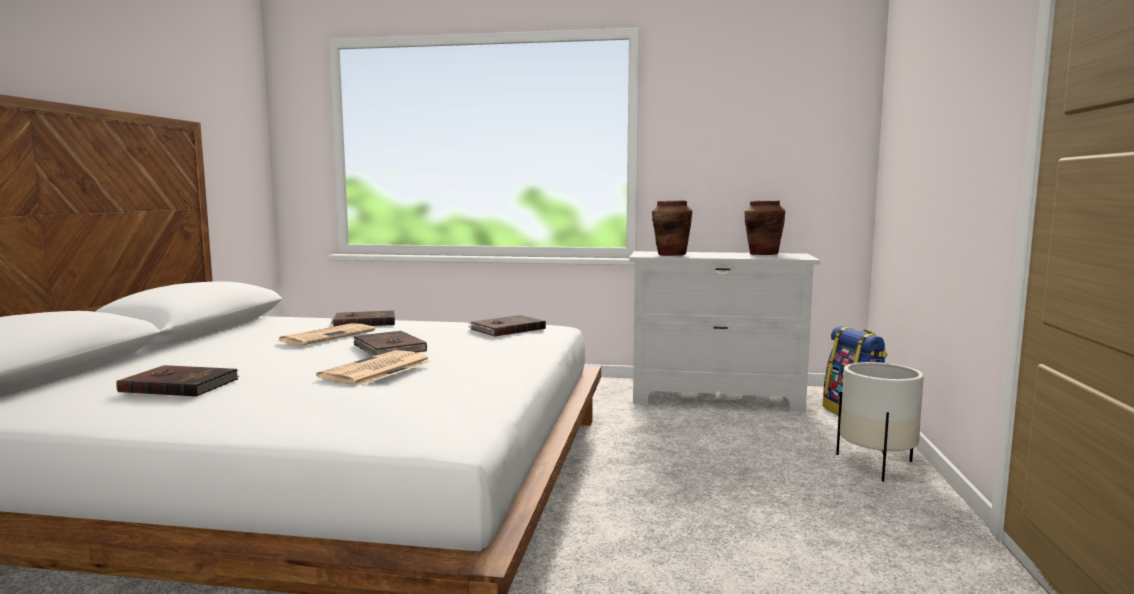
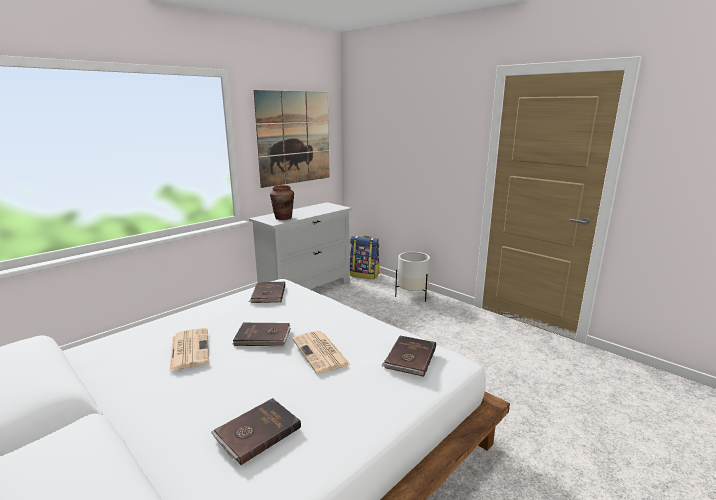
camera: 55 degrees left, 10 degrees up
(364, 322) = (162, 327): brown book -> brown book (409, 358)
(758, 132) = (294, 138): none -> picture
(763, 254) = (316, 207): brown vase -> none

